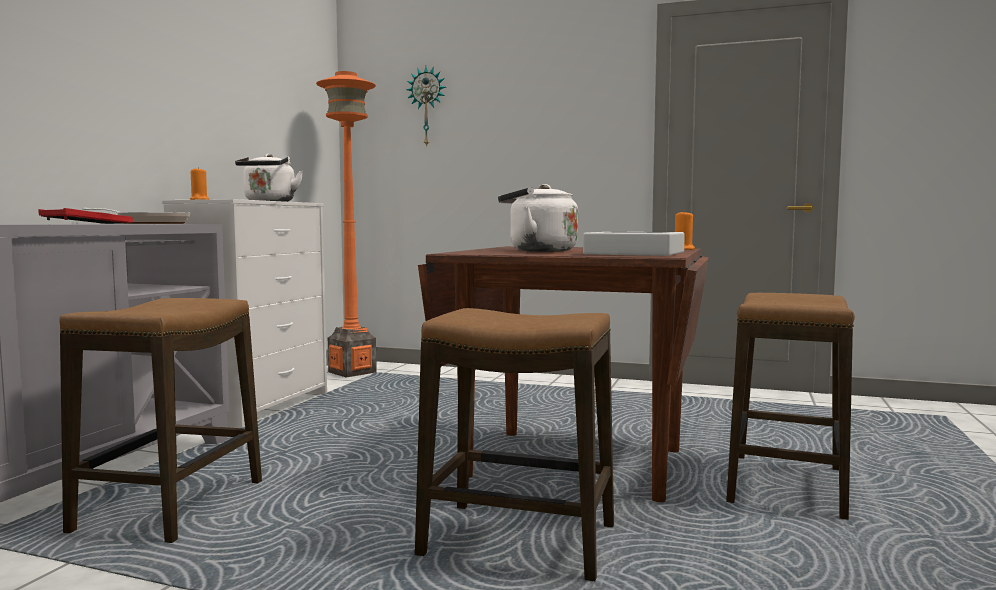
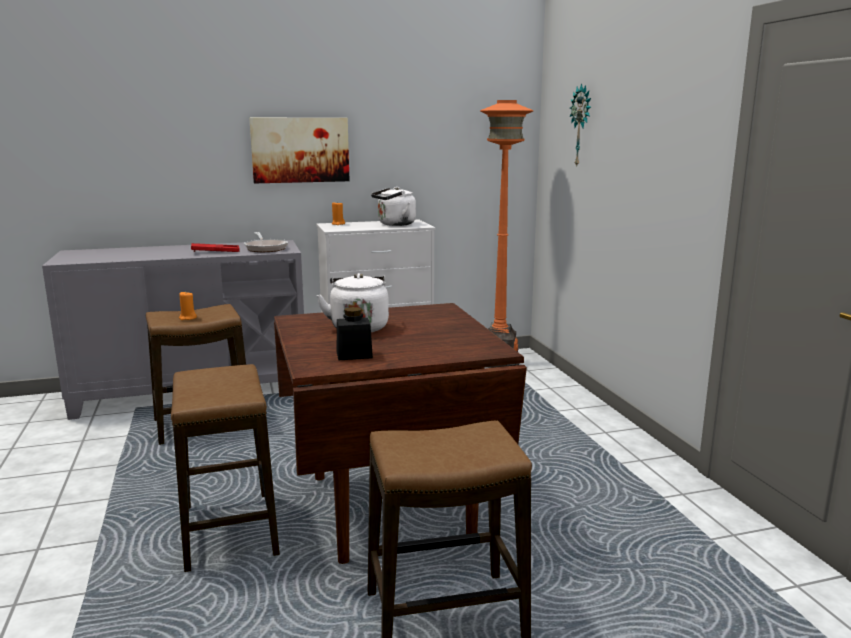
camera: 55 degrees right, 10 degrees up
(135, 90) = (300, 150): none -> picture
(634, 253) = (354, 355): grey tray -> black jar
(683, 249) = (469, 355): orange candle -> orange candle (188, 318)

